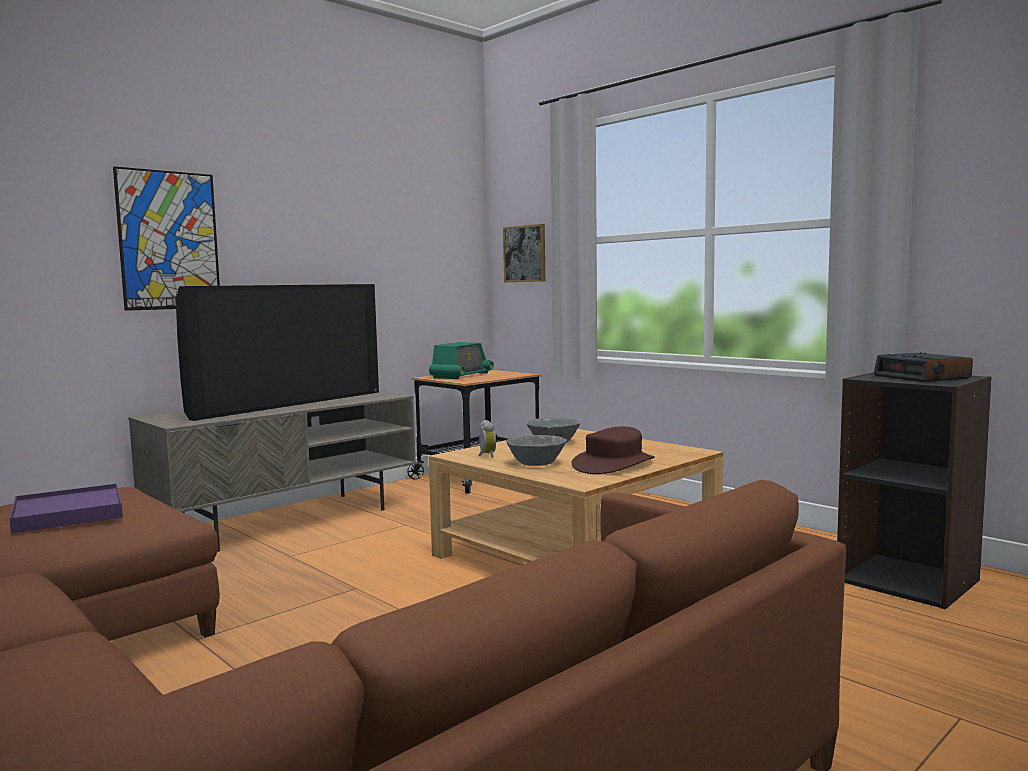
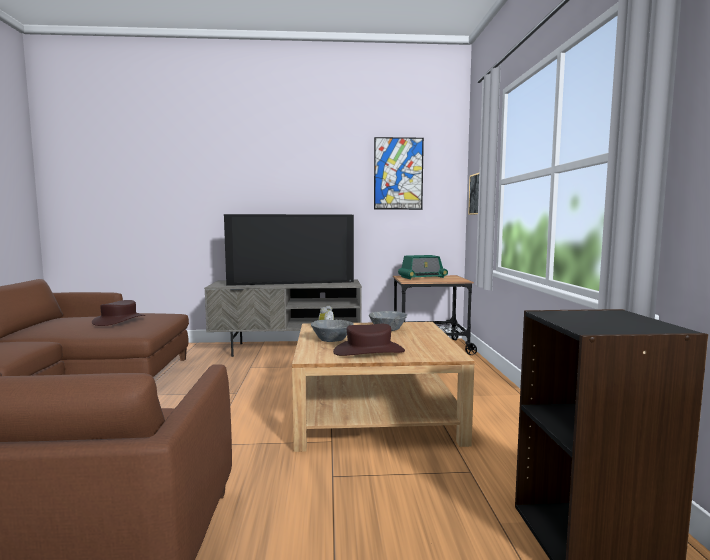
camera: 40 degrees right, 0 degrees up
(68, 513) = (119, 320): purple tray -> brown hat
(169, 240) = (245, 190): picture -> picture (398, 173)
(923, 377) = (610, 321): alarm clock -> none

